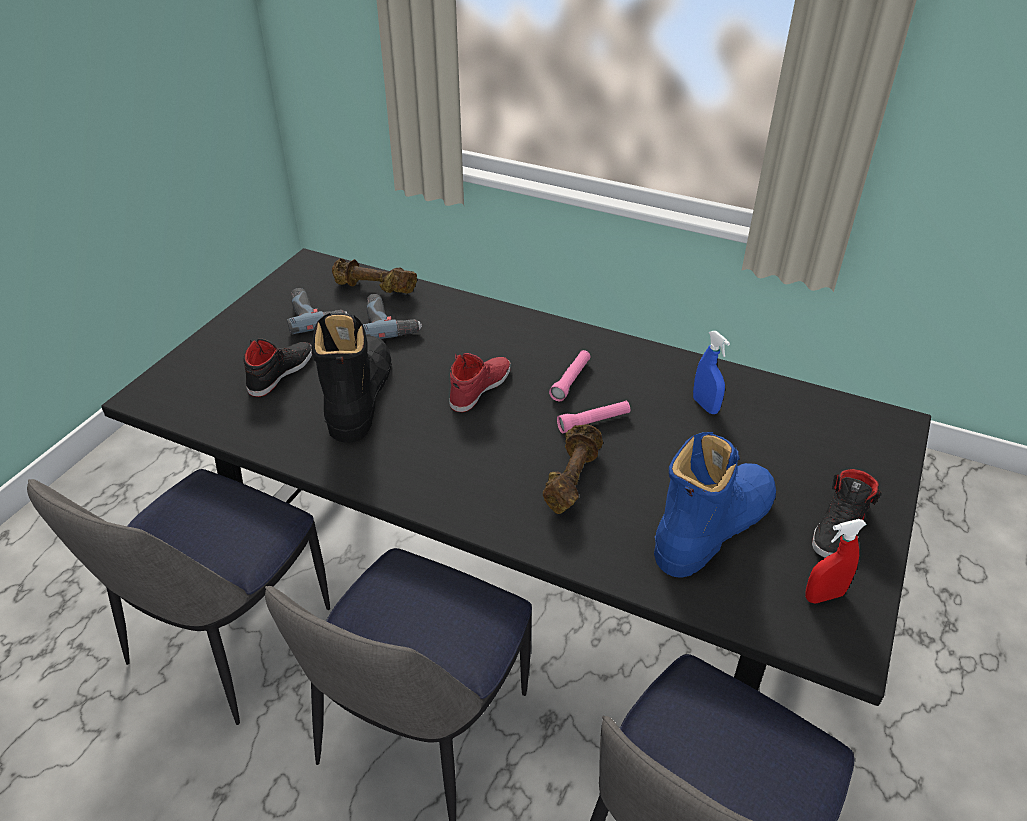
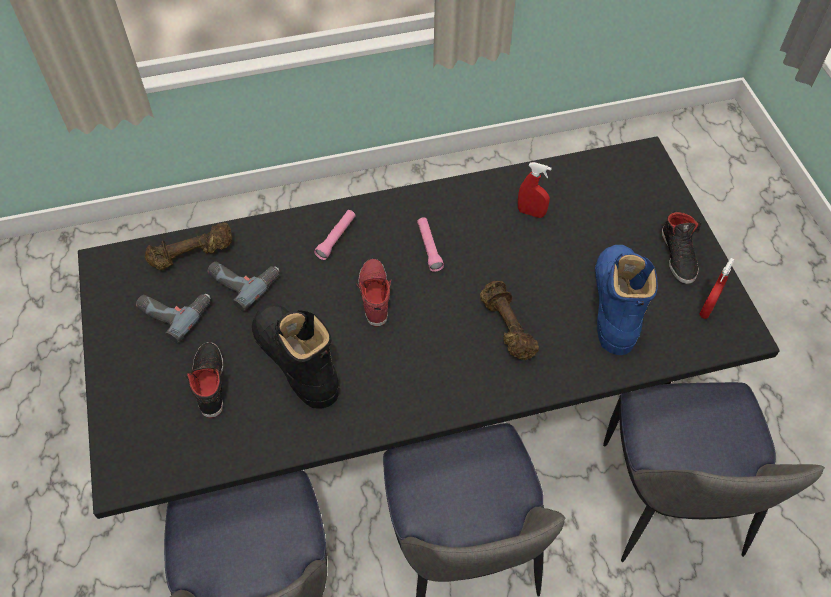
camera: 40 degrees left, 15 degrees up
(593, 422) = (476, 273): pink flashlight -> pink flashlight (336, 238)
(705, 406) = (531, 213): blue spray bottle -> red spray bottle

